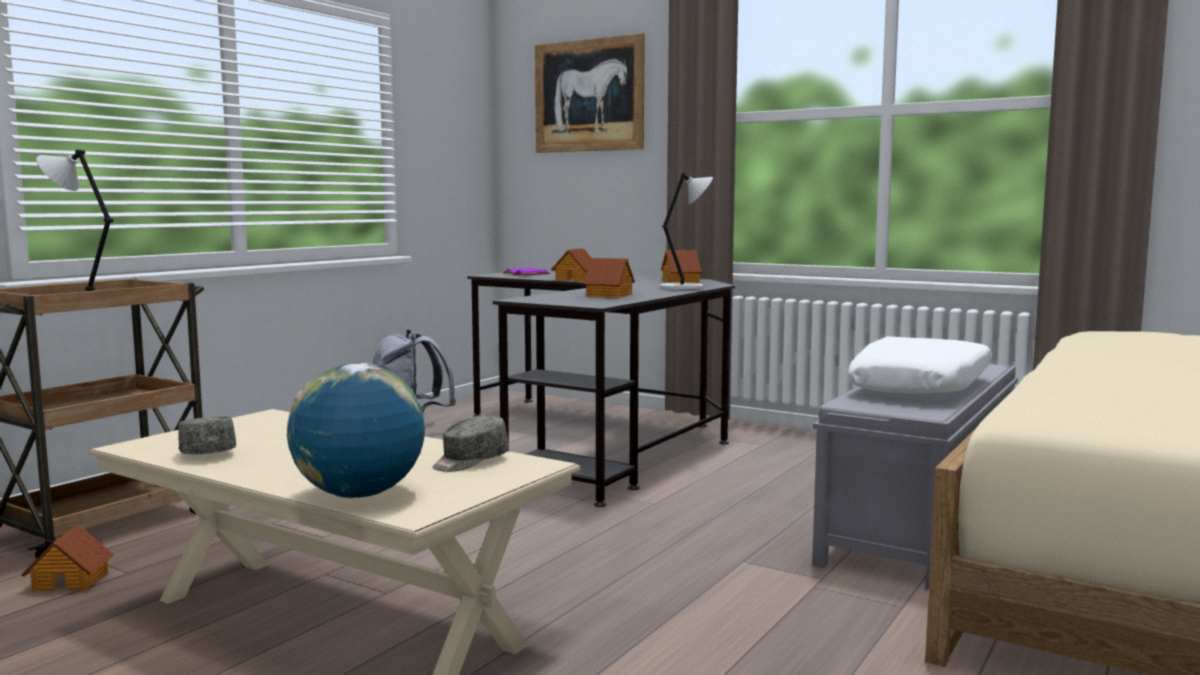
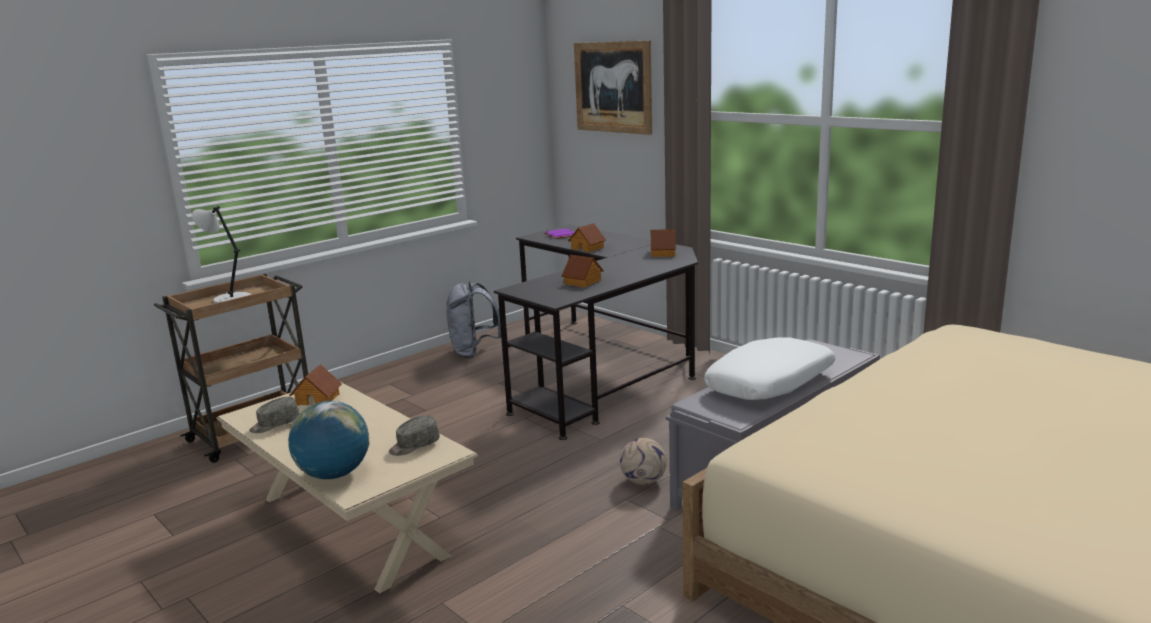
camera: 15 degrees right, 10 degrees up
(71, 580) = (224, 479): toy house -> toy house (318, 399)
(206, 452) = (275, 424): grey cap -> grey cap turned 105 degrees counterclockwise
(684, 288) = (652, 267): grey table lamp -> none
(751, 541) = (644, 481): none -> football

